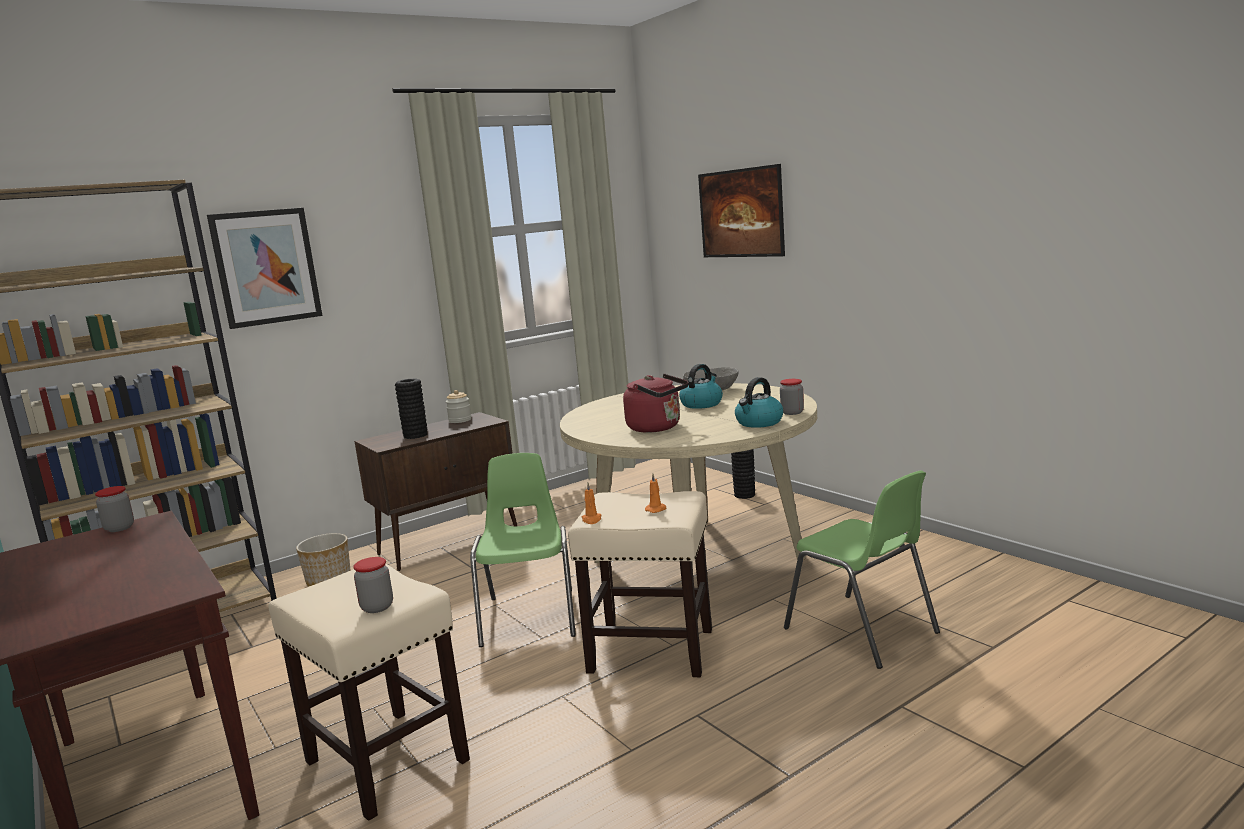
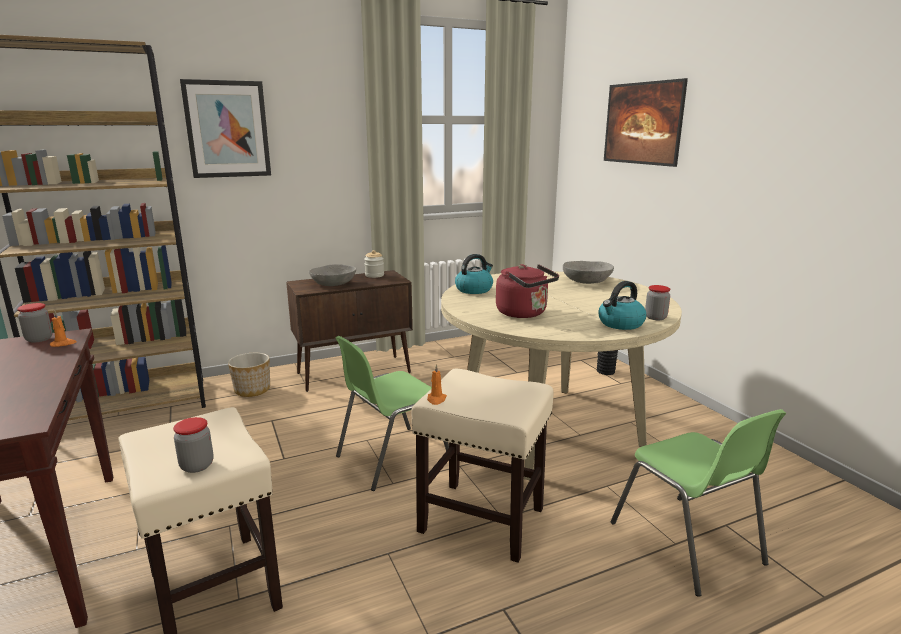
camera: 10 degrees right, 5 degrees up
(415, 435) = (333, 284): black vase -> grey bowl
(530, 616) = (391, 458): green chair -> green chair turned 135 degrees counterclockwise
(656, 509) = (500, 399): orange candle -> orange candle (63, 344)
(701, 404) = (573, 294): kettle -> kettle (474, 289)

